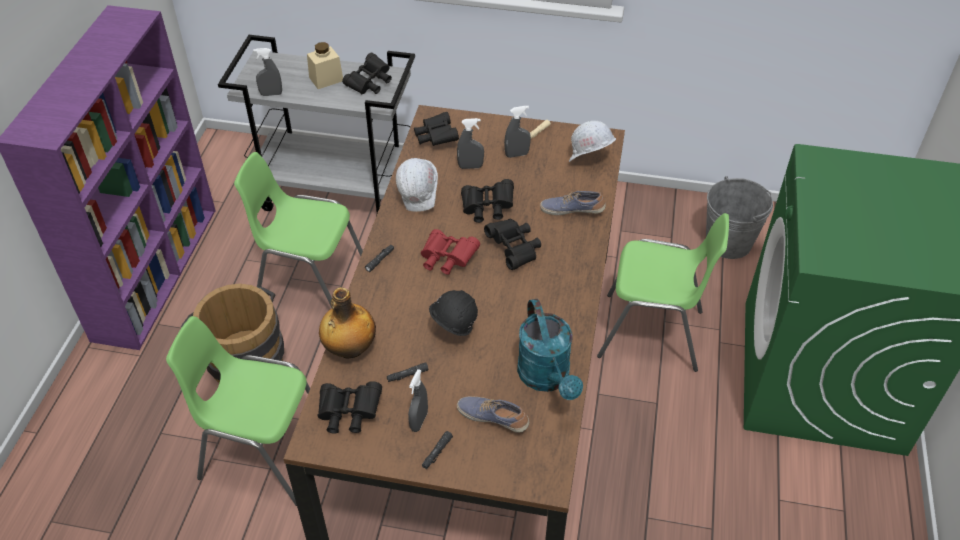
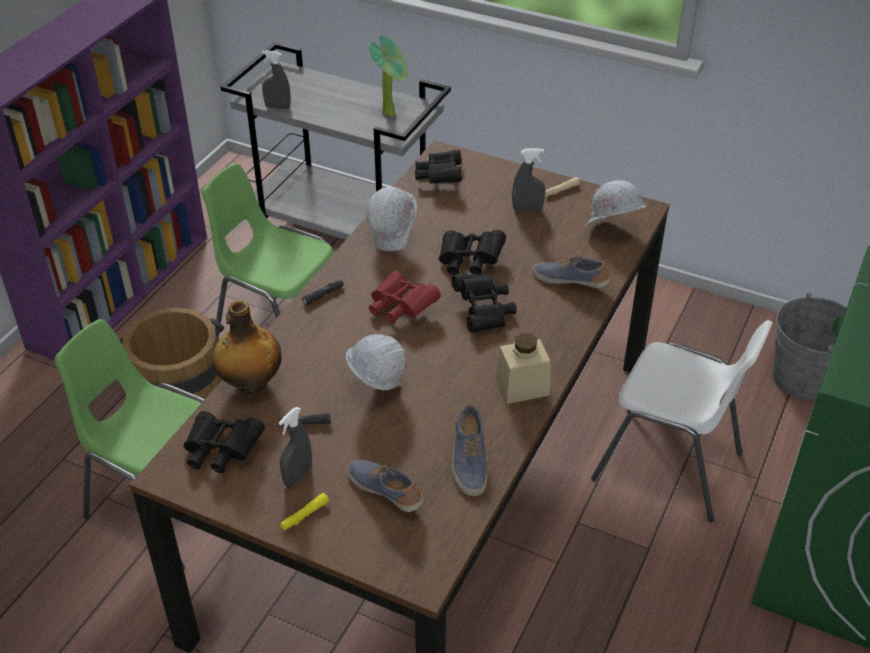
camera: 15 degrees right, 5 degrees down
(326, 79) = (344, 101): beige jar -> beige jar (522, 387)
(370, 83) = (391, 112): black binoculars -> potted plant
(437, 452) = (305, 515): black flashlight -> yellow flashlight
(452, 331) = (376, 387): black hard hat -> white hard hat
(470, 166) = (467, 214): grey spray bottle -> none
(547, 378) = (468, 460): turquoise watering can -> shoe
(652, 334) = (669, 466): green chair -> white chair

